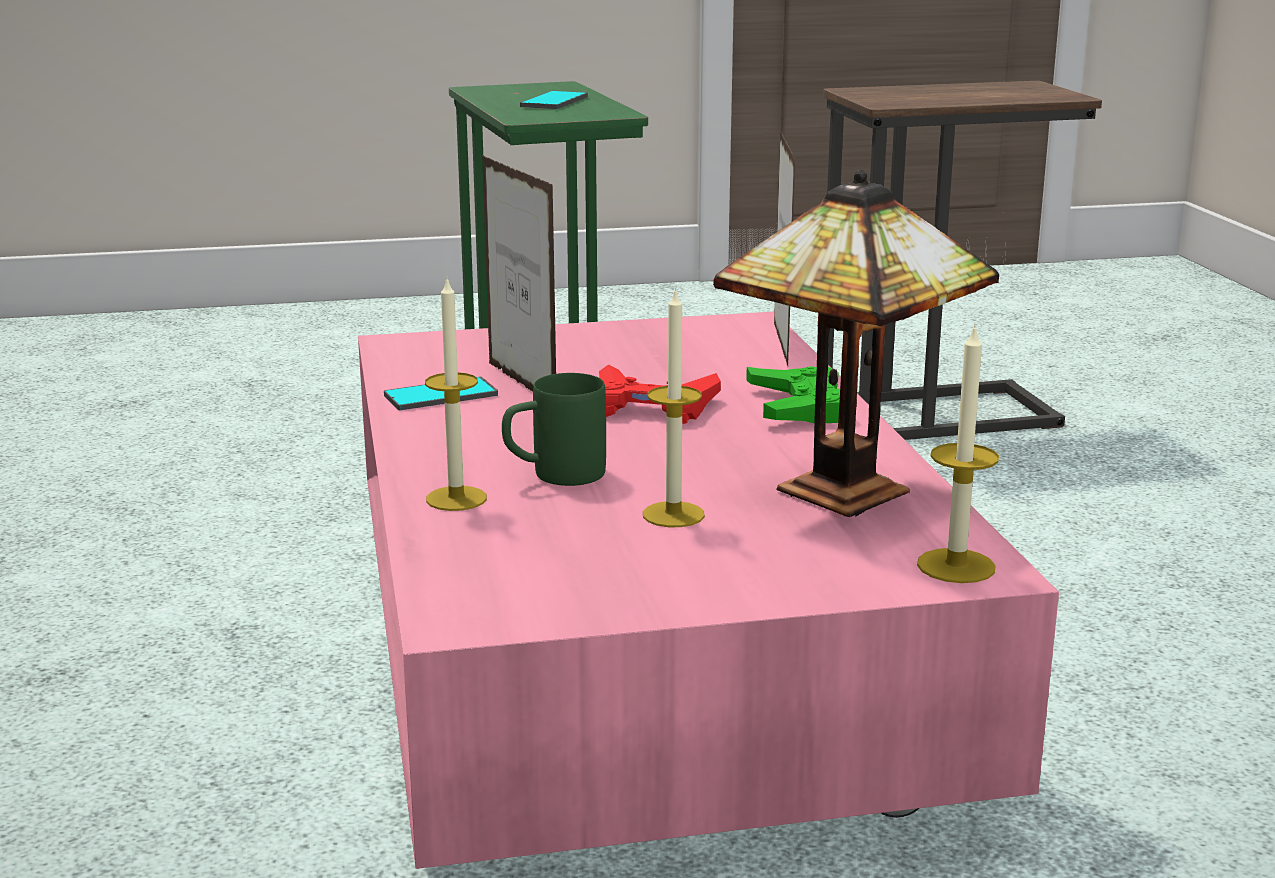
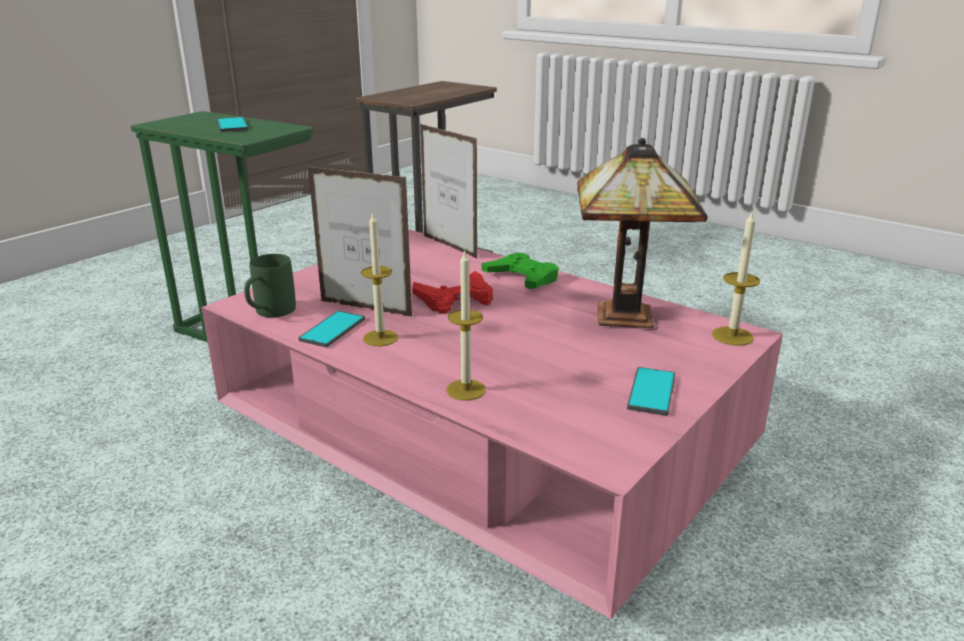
camera: 40 degrees left, 5 degrees up
(554, 476) = (487, 356): green mug -> green mug (270, 313)
(673, 514) = (582, 356): candle -> candle (380, 338)
(673, 580) = (652, 392): none -> phone

